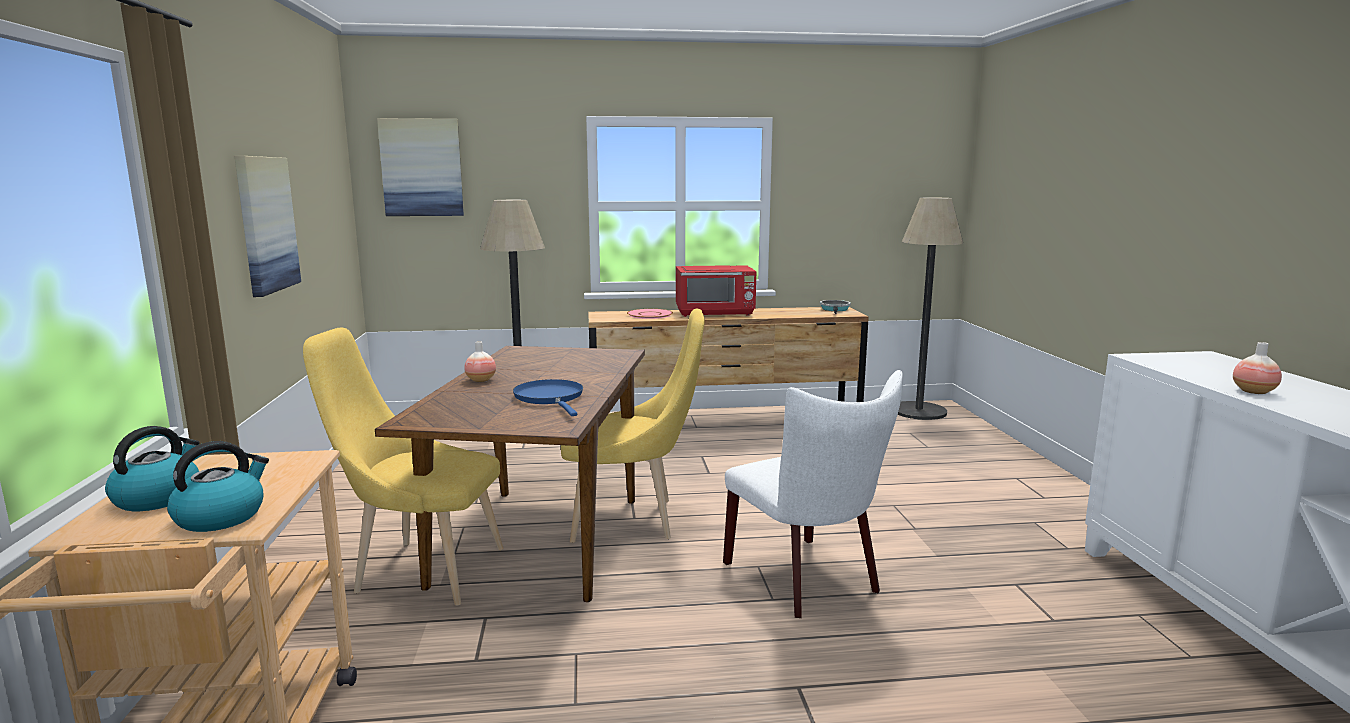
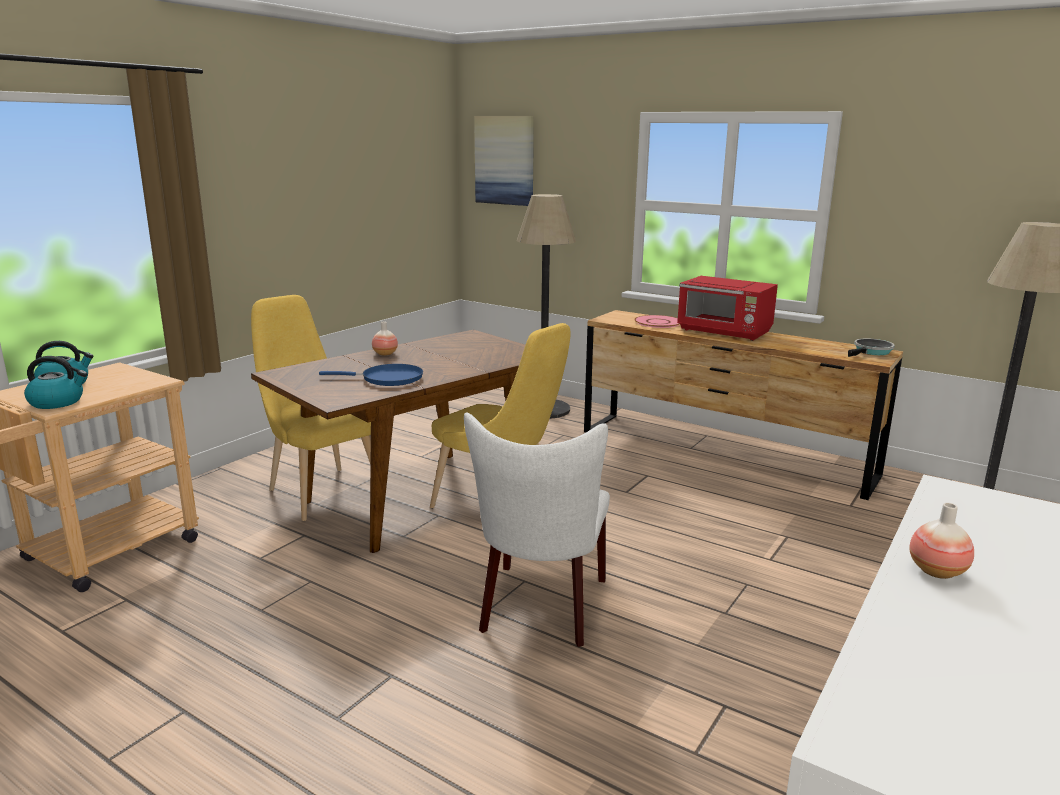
camera: 40 degrees right, 5 degrees up
(266, 224) = (310, 209): picture -> none
(550, 398) = (388, 379): blue frying pan -> blue frying pan turned 75 degrees clockwise

